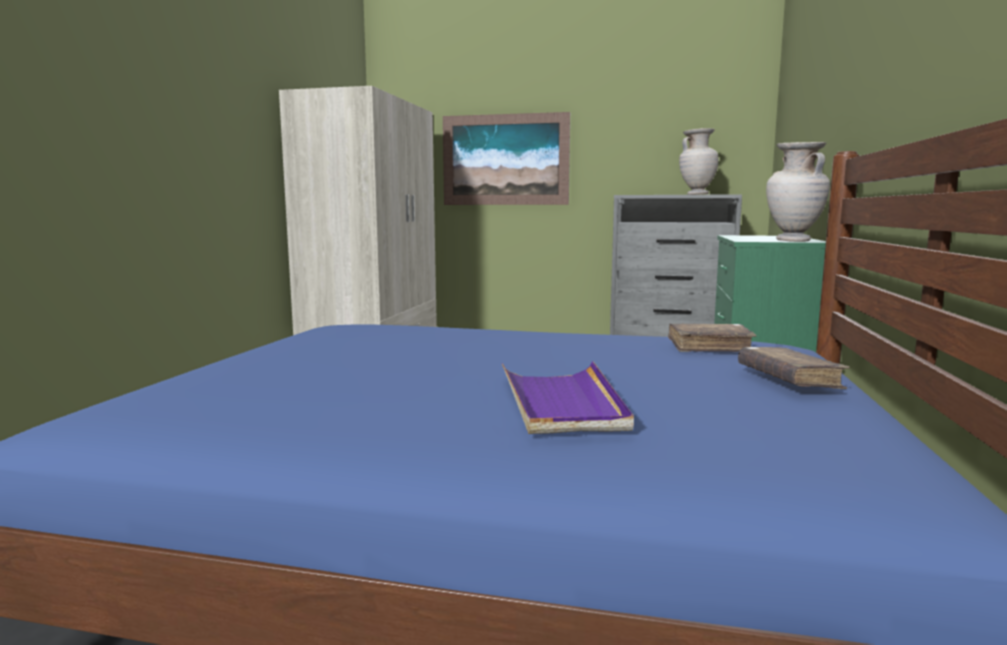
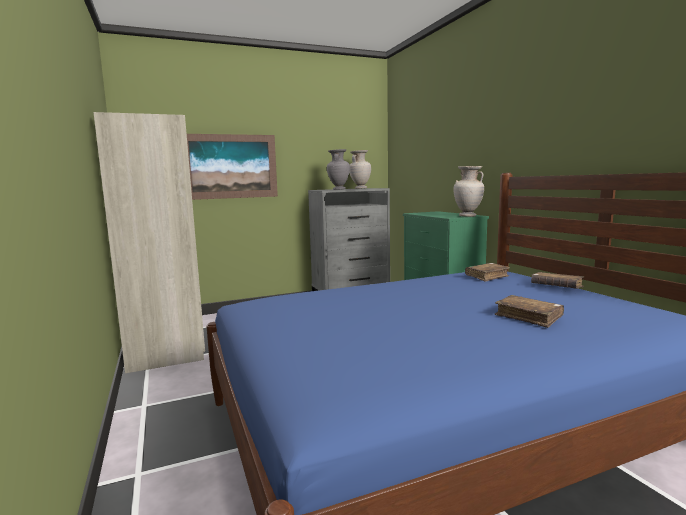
camera: 35 degrees left, 0 degrees up
(562, 402) = (528, 317): purple tray -> brown book
(649, 194) = (338, 189): none -> grey vase

